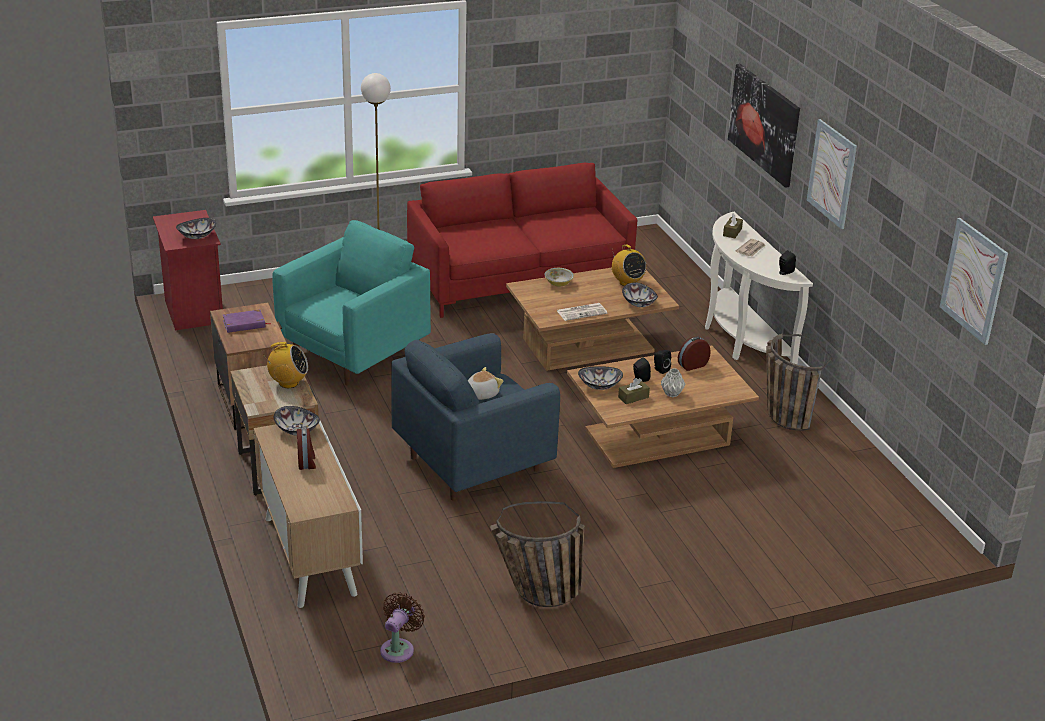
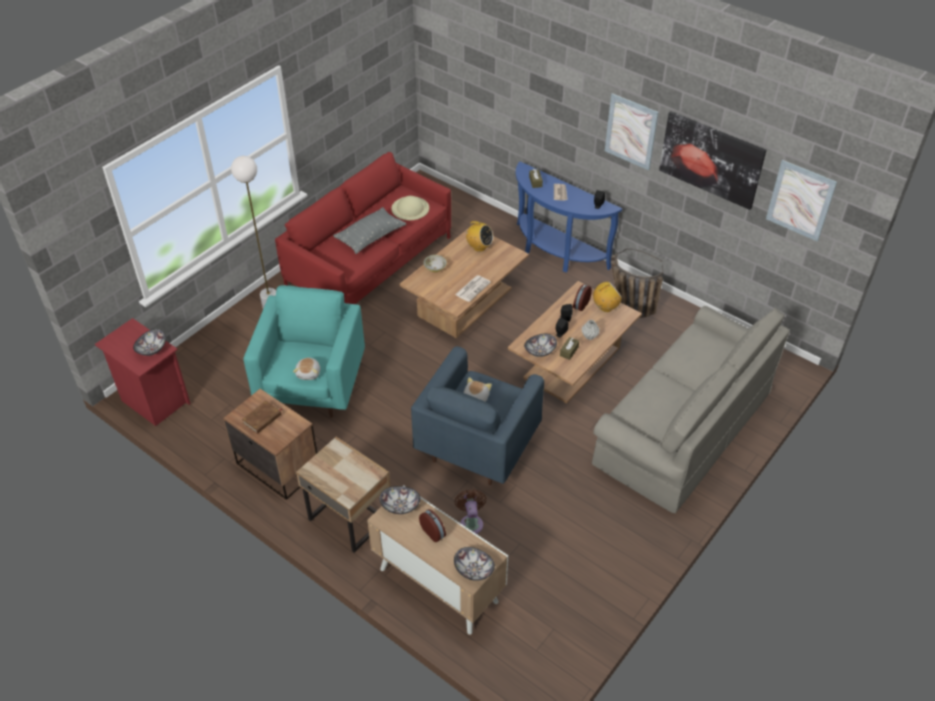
camera: 30 degrees left, 15 degrees up
(244, 324) = (262, 419): purple book -> brown book
(288, 383) = (349, 462): radio -> radio (605, 307)
(334, 316) = (309, 373): none -> plush toy
(399, 648) = (562, 630): brown fan -> brown fan (471, 522)
(514, 236) = (370, 237): none -> grey pillow
(535, 595) = (607, 537): basket -> none
(582, 226) = (410, 208): none -> beige hat
(639, 303) = (502, 263): bowl -> bowl (474, 569)
(731, 541) = (682, 428): none -> grey sofa
(740, 339) = (555, 253): white console table -> blue console table
(764, 124) = (543, 97): picture -> picture (711, 159)

